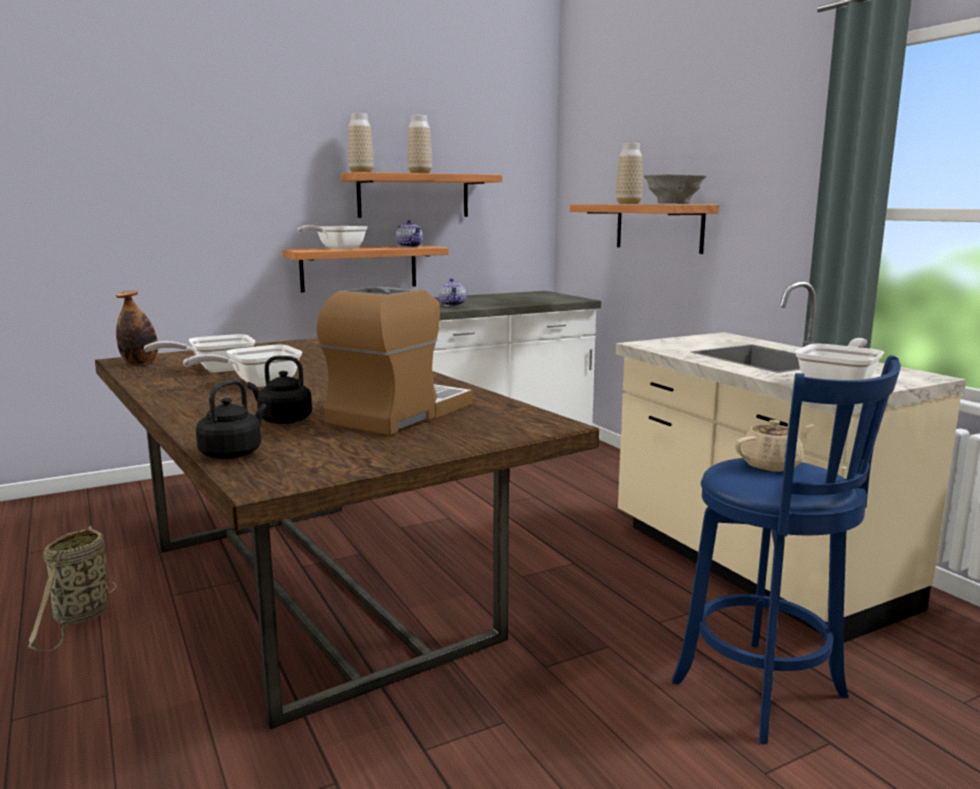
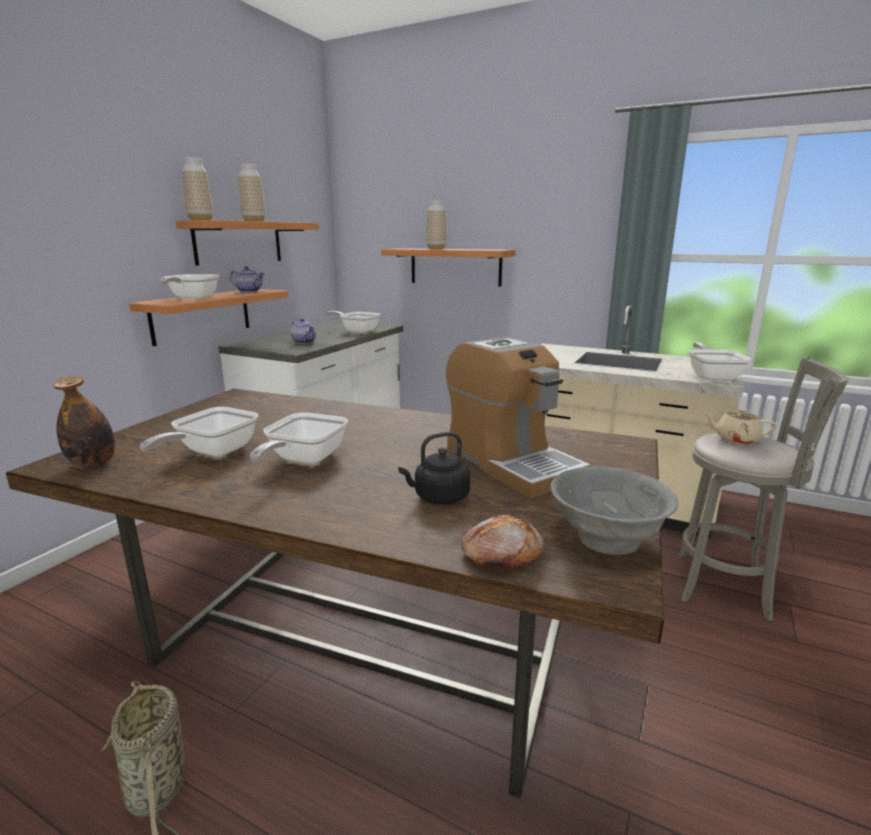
camera: 35 degrees left, 5 degrees up
(233, 453) = (501, 554): black kettle -> bread
(399, 414) = (511, 462): coffee machine -> coffee machine turned 150 degrees clockwise
(533, 301) = (357, 331): none -> frying pan
(673, 204) = (485, 249): grey bowl -> grey bowl (606, 538)
(766, 694) = (728, 587): blue stool -> grey stool
(772, 465) = (735, 439): beige teapot -> beige teapot turned 105 degrees counterclockwise

